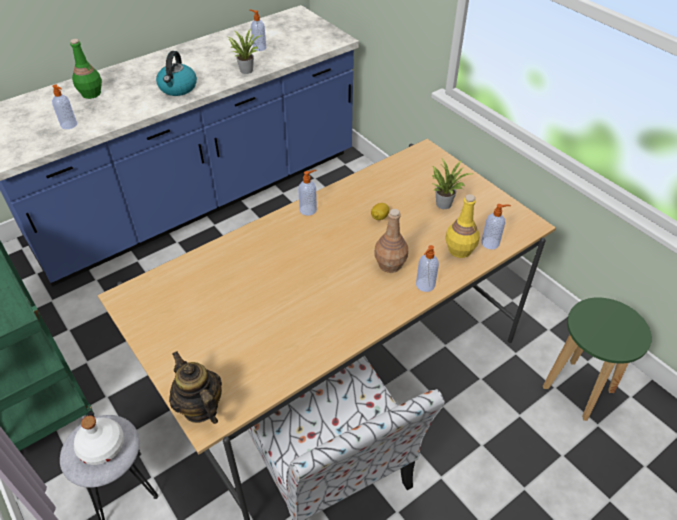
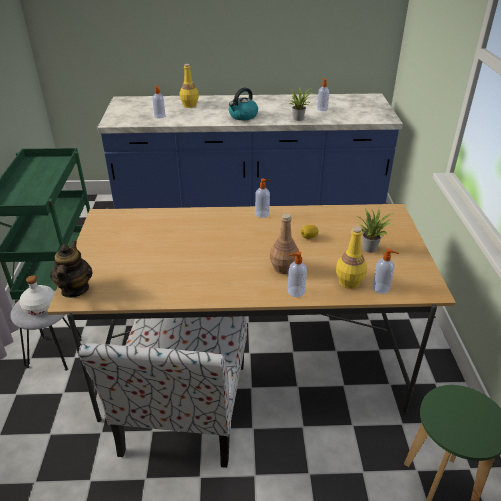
camera: 35 degrees right, 10 degrees down
(91, 94) = (189, 105): green bottle -> yellow bottle

